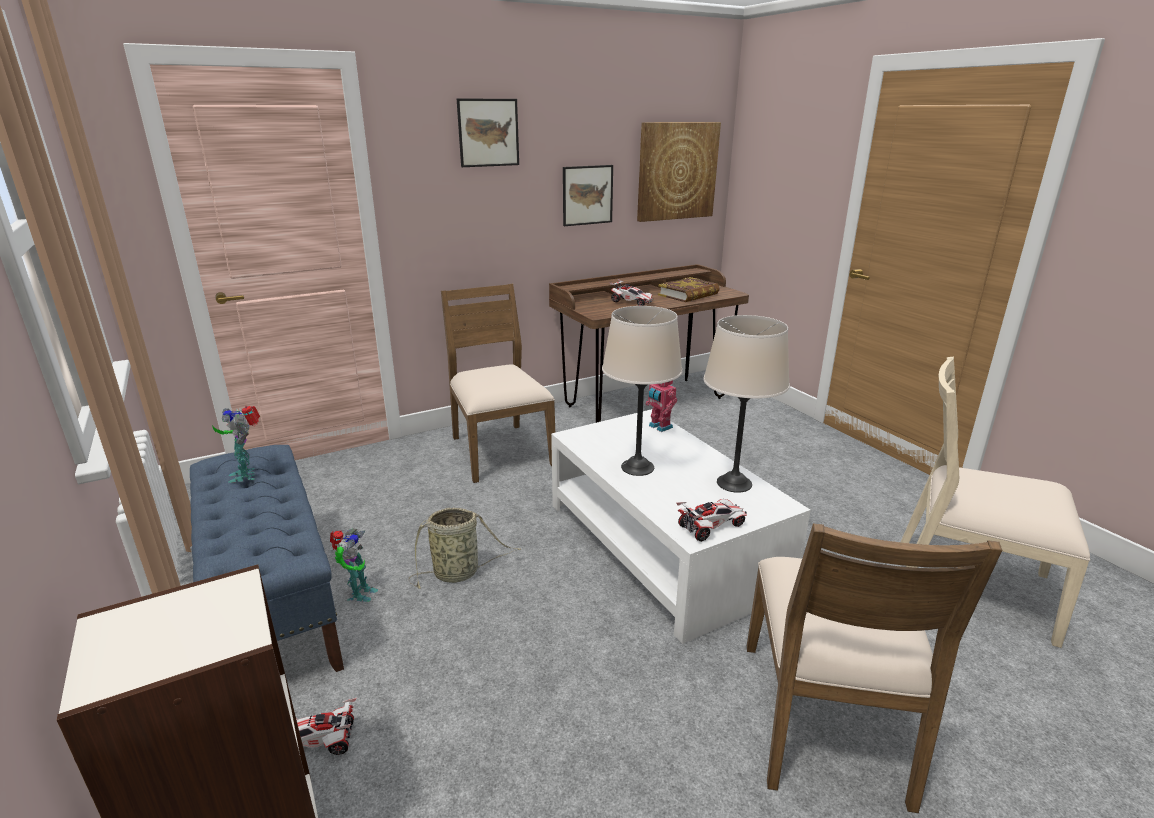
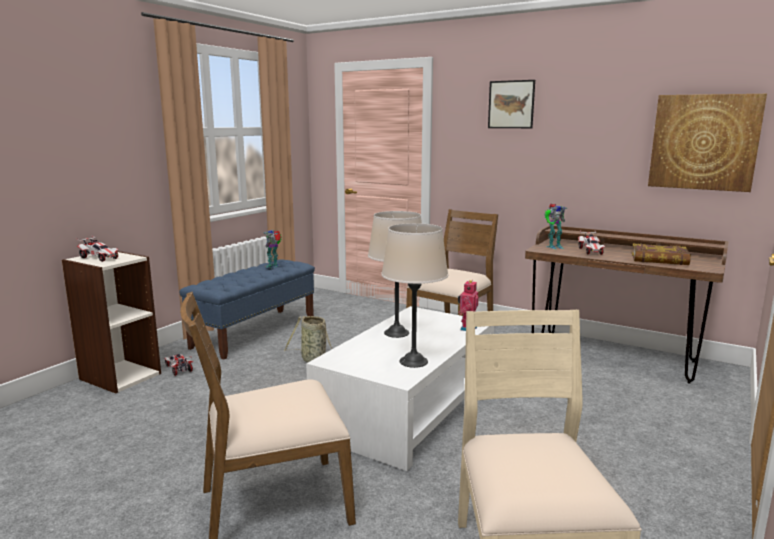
camera: 60 degrees right, 10 degrees down
(359, 594) = (276, 345): toy robot -> toy robot (553, 247)
(587, 195) = (594, 156): picture -> none
(711, 527) = (344, 363): toy car -> toy car (99, 258)

